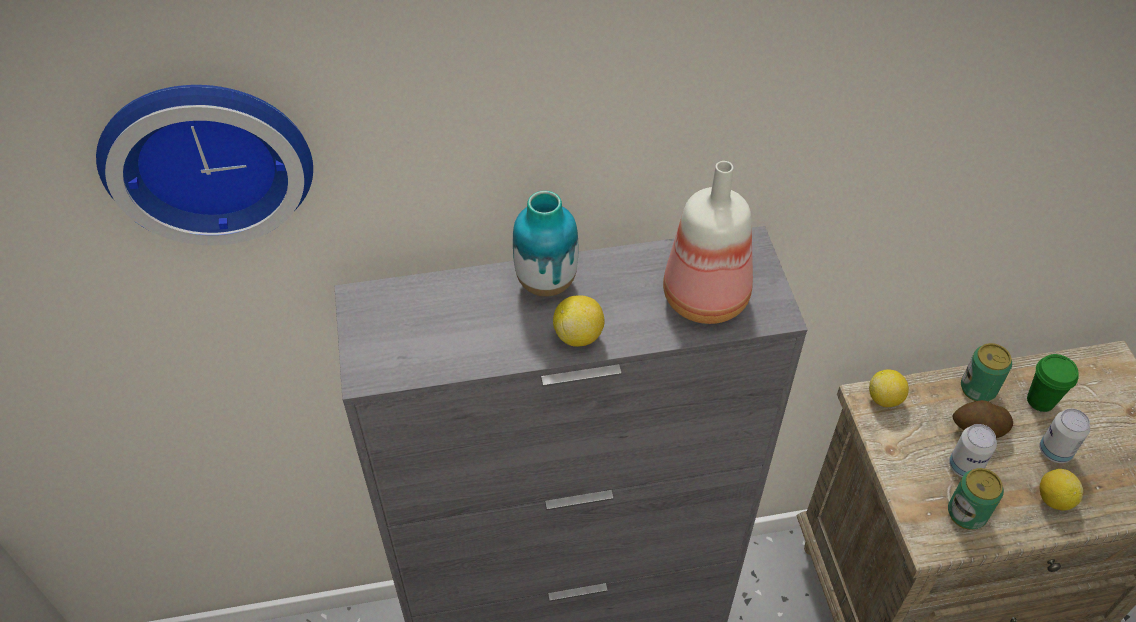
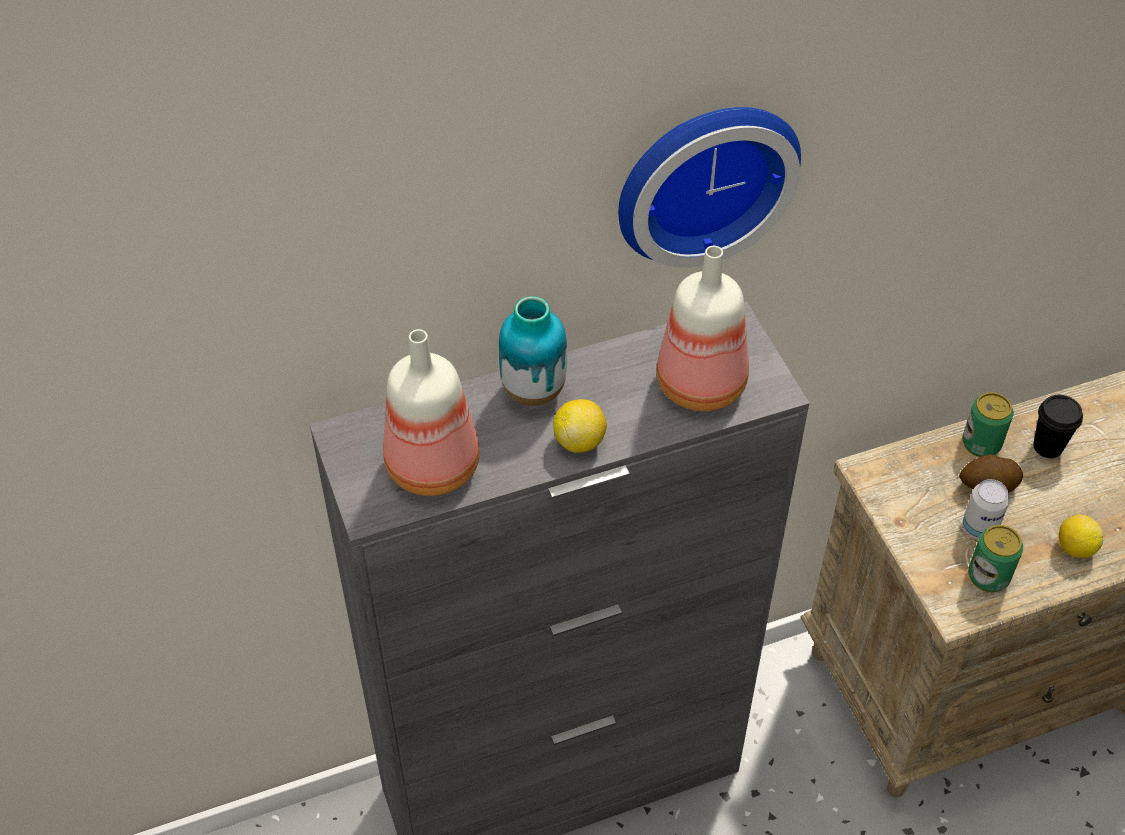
camera: 10 degrees left, 0 degrees up
(208, 154) = (183, 304): wall clock -> wall clock (702, 176)
(439, 339) = (435, 464): none -> bottle
(885, 399) = (885, 468): lemon -> none
(1040, 400) = (1047, 447): green cup -> black cup
(1054, 451) = (1069, 498): can -> none

